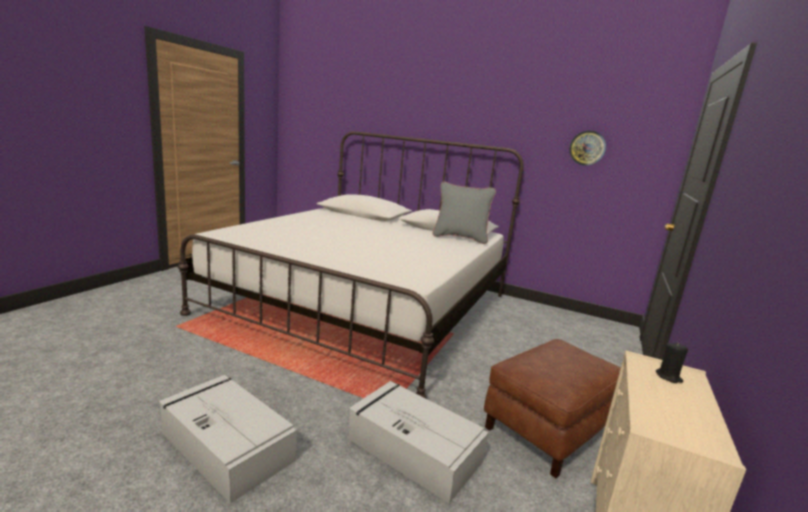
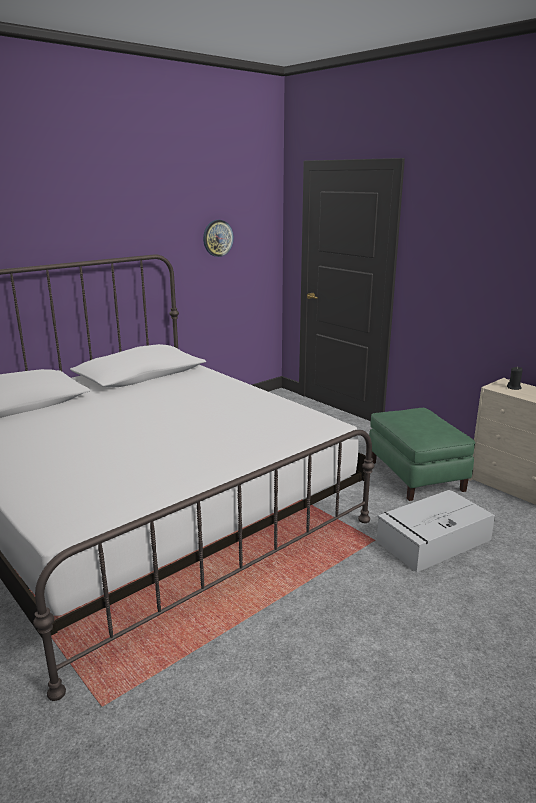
camera: 65 degrees left, 5 degrees up
(226, 445) = (419, 652): grey storage box -> none
(460, 238) = (184, 375): grey pillow -> none
(548, 429) = (414, 476): brown ottoman -> green ottoman

